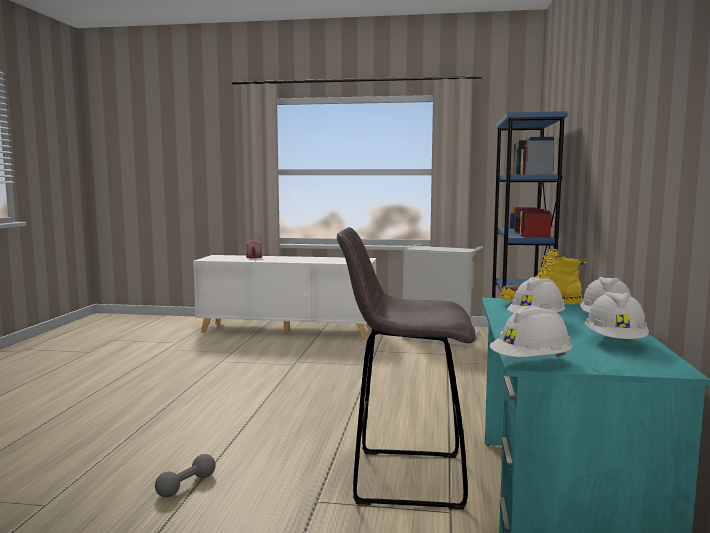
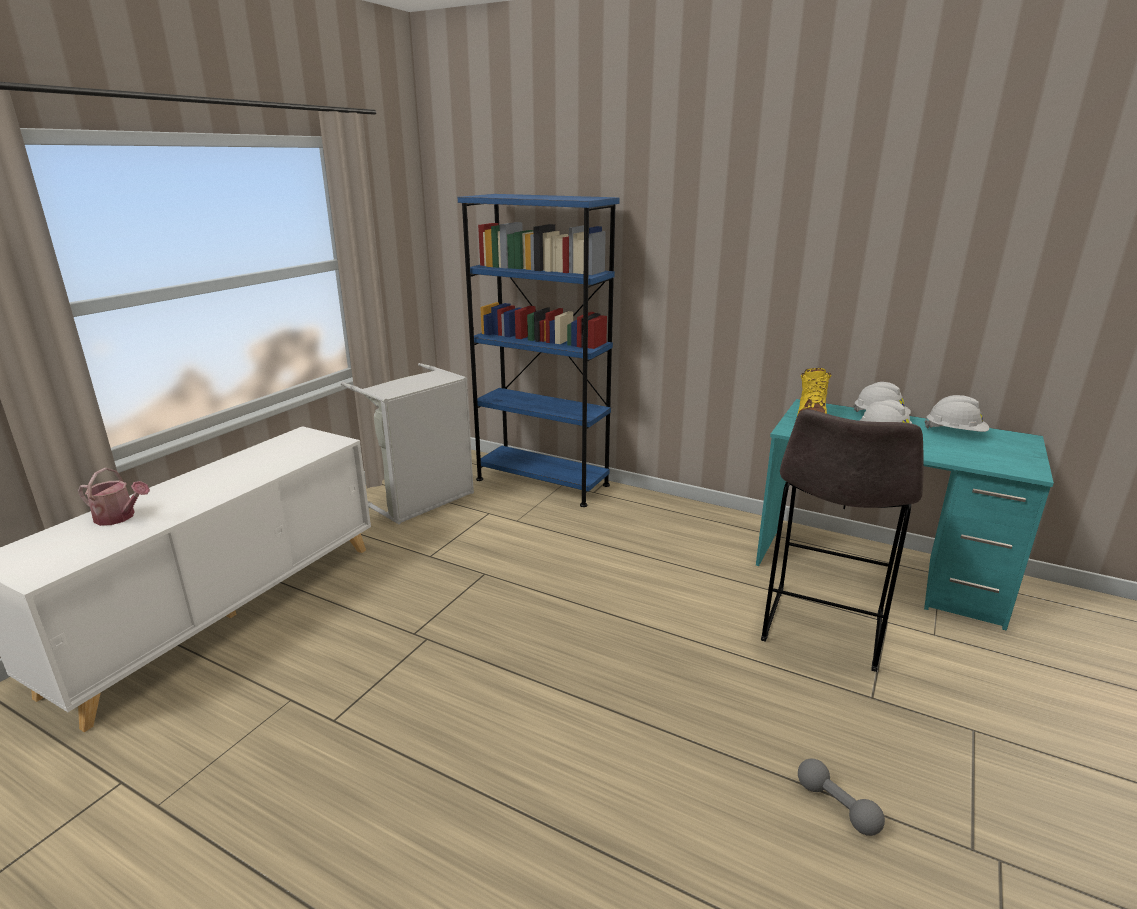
camera: 70 degrees left, 15 degrees up
(531, 363) = (1030, 470): white hard hat -> none

